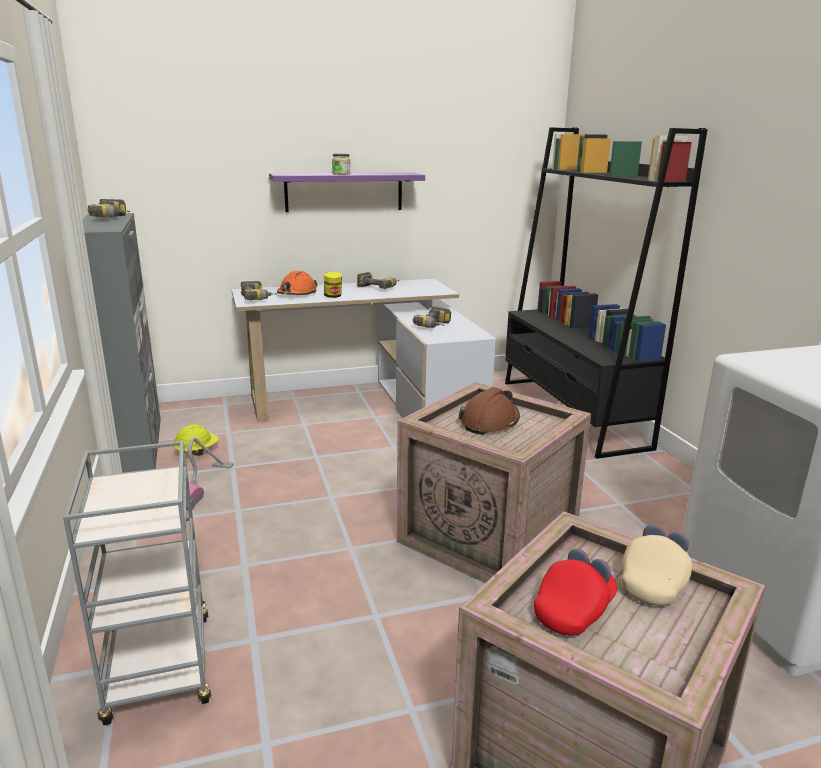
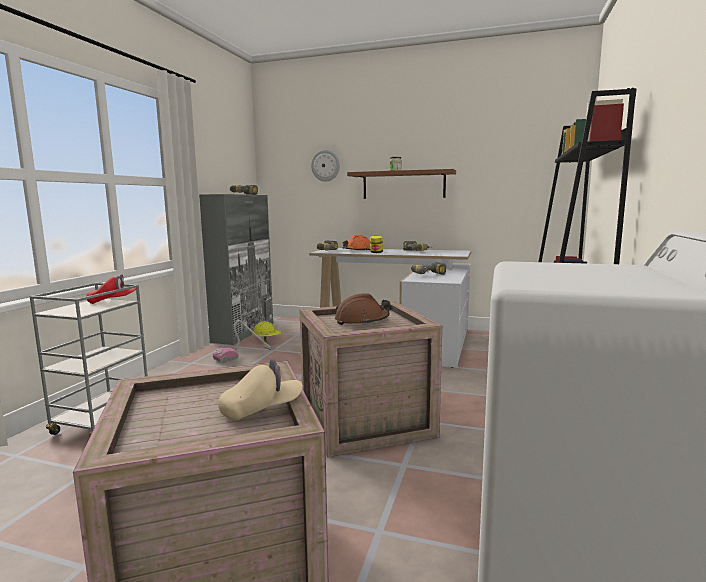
camera: 35 degrees right, 10 degrees down
(219, 159) = (325, 165): none -> wall clock
(344, 192) = (403, 185): purple shelf -> brown shelf
(574, 610) = (179, 404): red cap -> red cap (113, 302)

